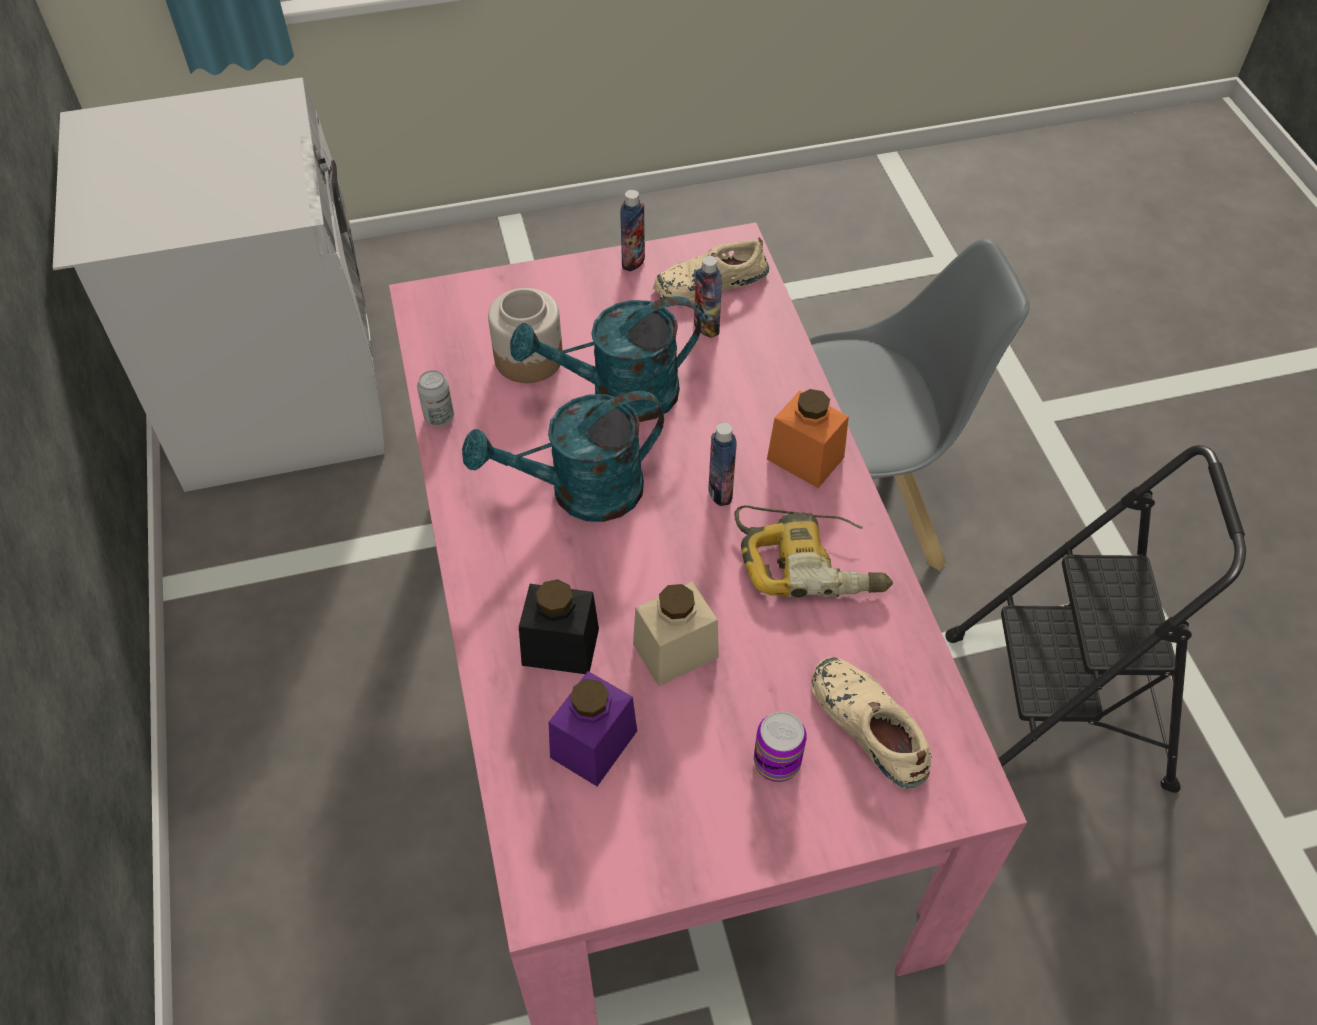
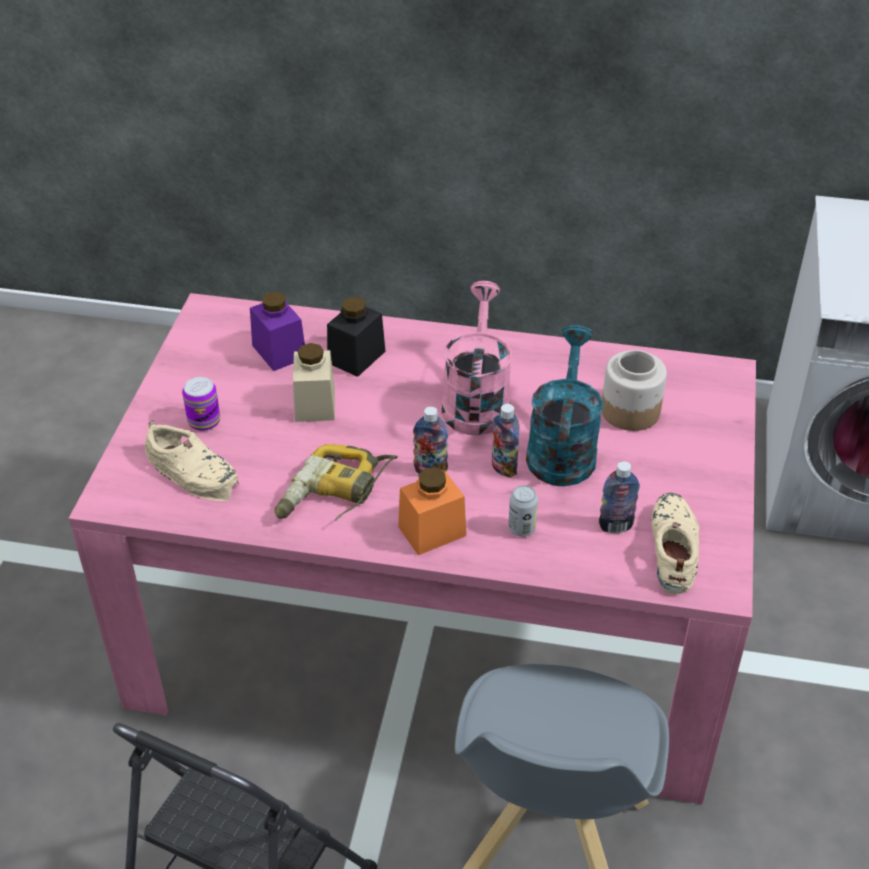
camera: 115 degrees right, 10 degrees down
(439, 417) = (591, 352): can -> can (521, 528)
(580, 493) = (476, 400): turquoise watering can -> pink watering can
(633, 261) = (726, 507): bottle -> bottle (504, 468)
(866, 724) = (193, 471): beige shoe -> beige shoe turned 45 degrees clockwise

